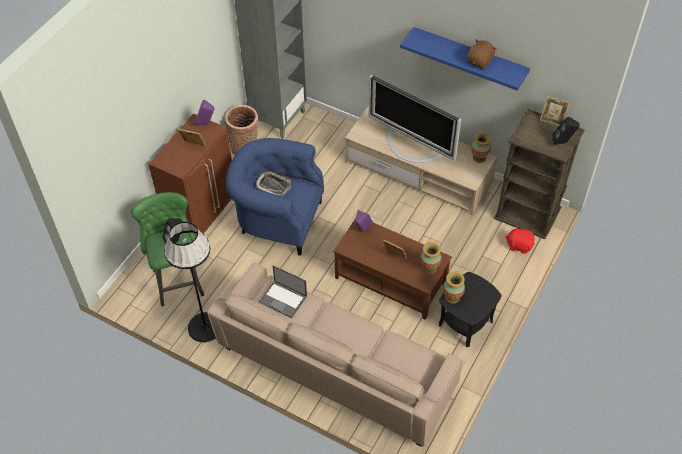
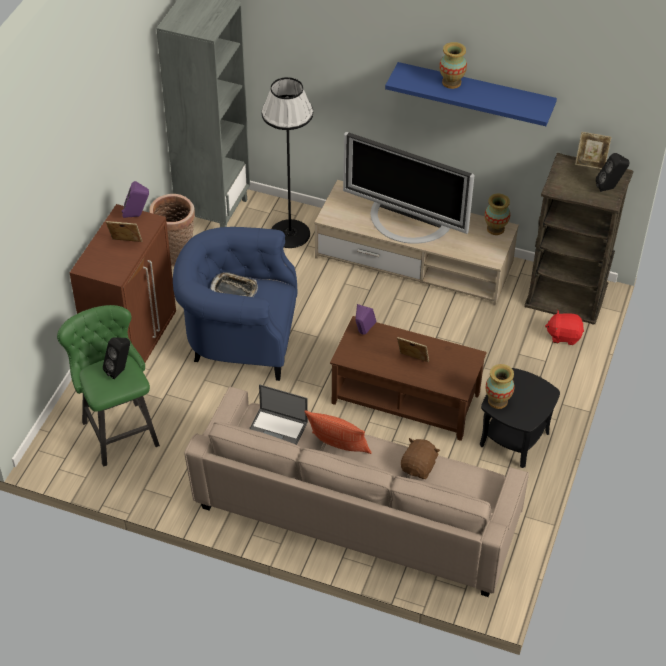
camera: 10 degrees left, 5 degrees down
(205, 327) = (169, 485): black floor lamp -> black floor lamp (289, 234)
(325, 321) = (338, 450): none -> orange pillow
(429, 267) = (460, 369): vase -> vase (451, 82)
(480, 61) = (492, 96): brown plush toy -> brown plush toy (419, 467)

